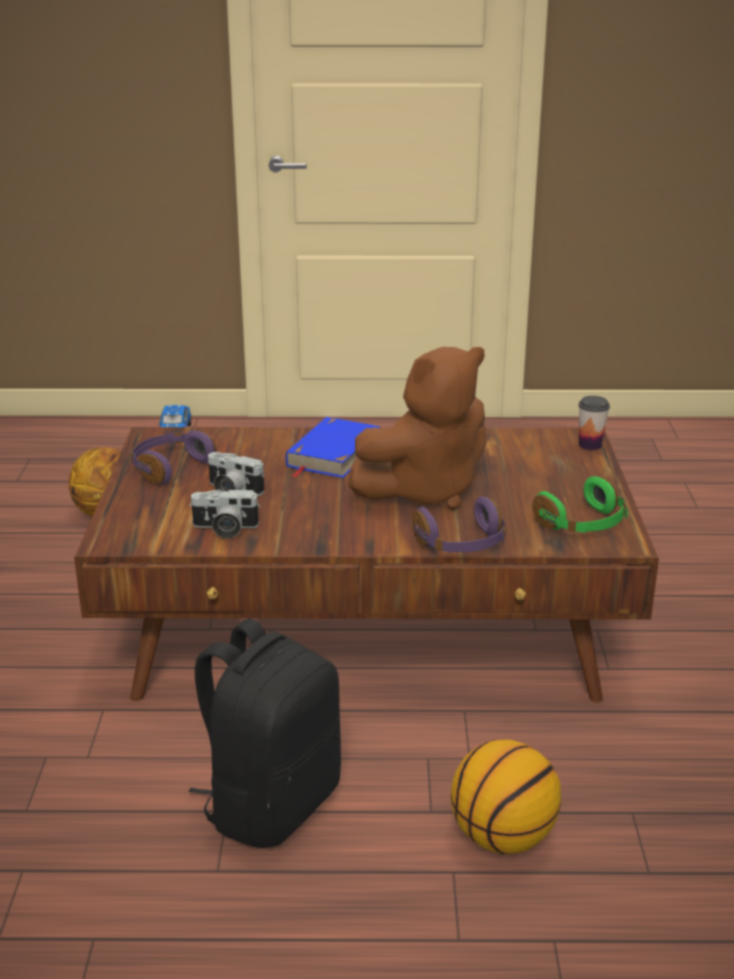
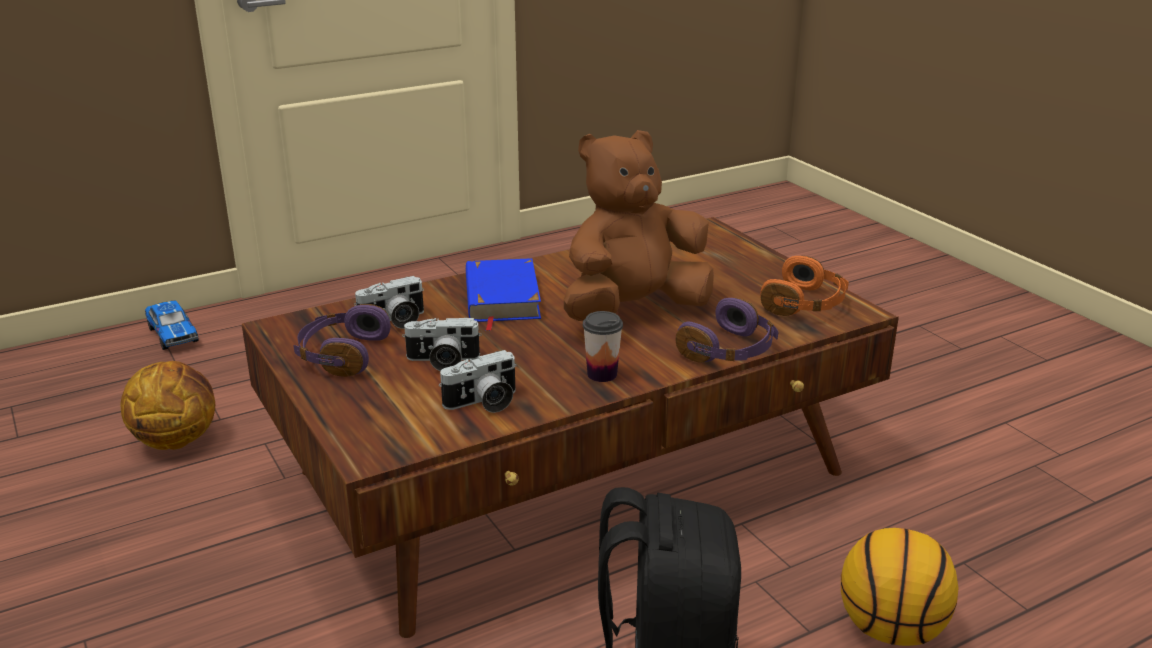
camera: 30 degrees left, 0 degrees up
(233, 452) = (394, 321): none -> camera
(425, 491) = (633, 310): brown plush toy -> brown plush toy turned 150 degrees counterclockwise
(583, 524) = (805, 304): green headphones -> orange headphones
(590, 445) = (722, 234): cup -> cup (602, 374)

